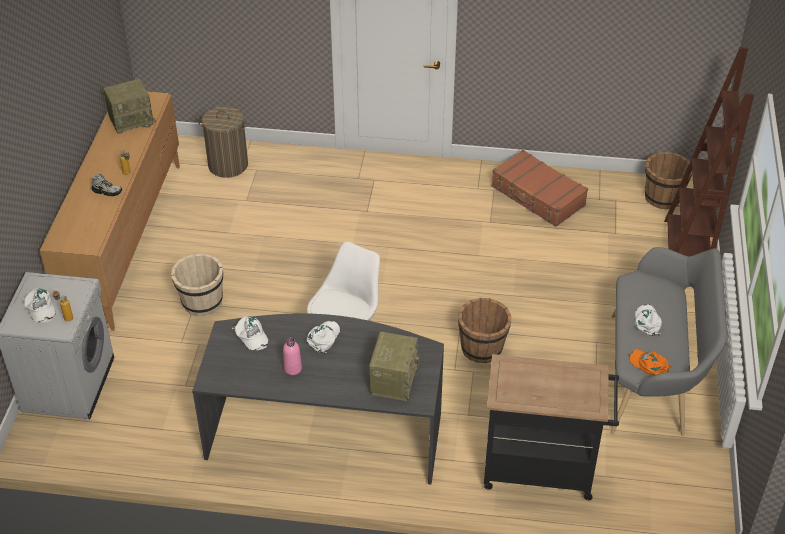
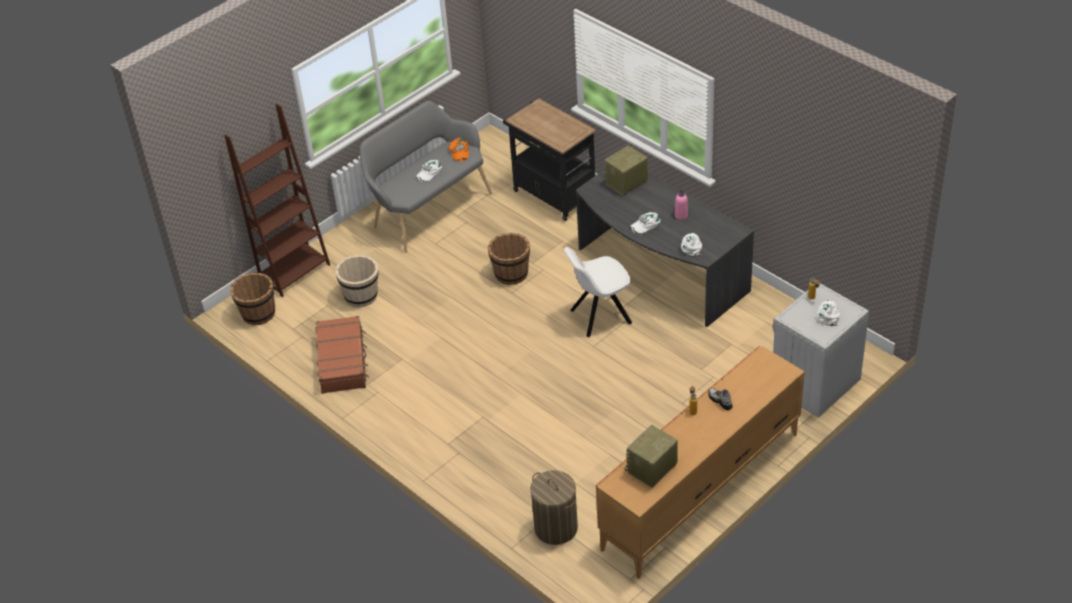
camera: 140 degrees left, 0 degrees up
(132, 120) = (652, 469): radio -> radio turned 60 degrees counterclockwise
(202, 302) = (676, 401): beige bucket -> beige bucket (361, 296)

